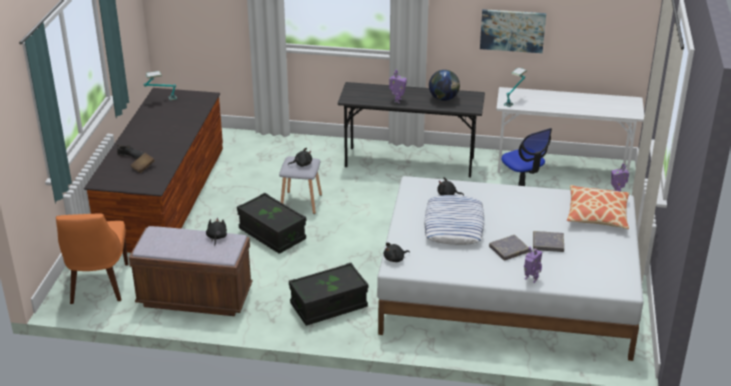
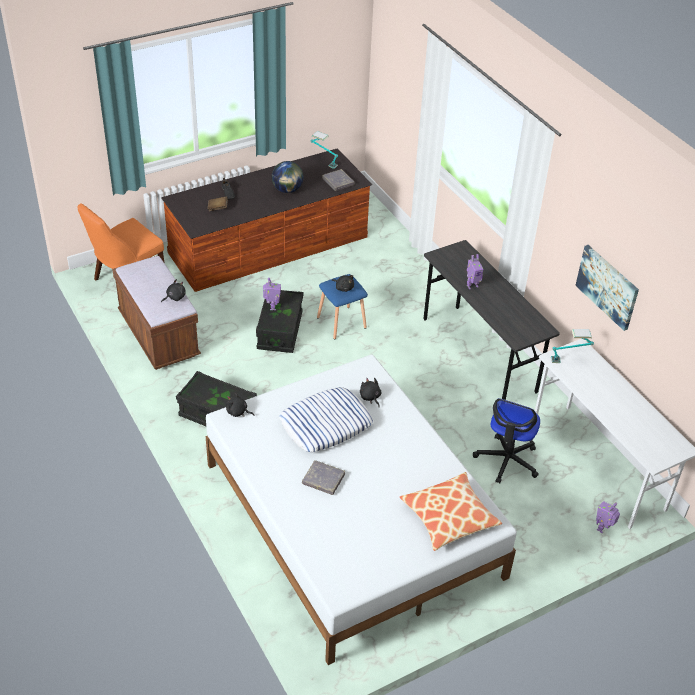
camera: 50 degrees right, 10 degrees up
(300, 202) = (342, 322): grey stool -> blue stool
(443, 98) = (512, 312): globe -> globe (287, 190)
(530, 279) = (290, 516): toy robot -> toy robot (272, 307)
(548, 243) = (360, 502): grey book -> grey book (338, 182)

